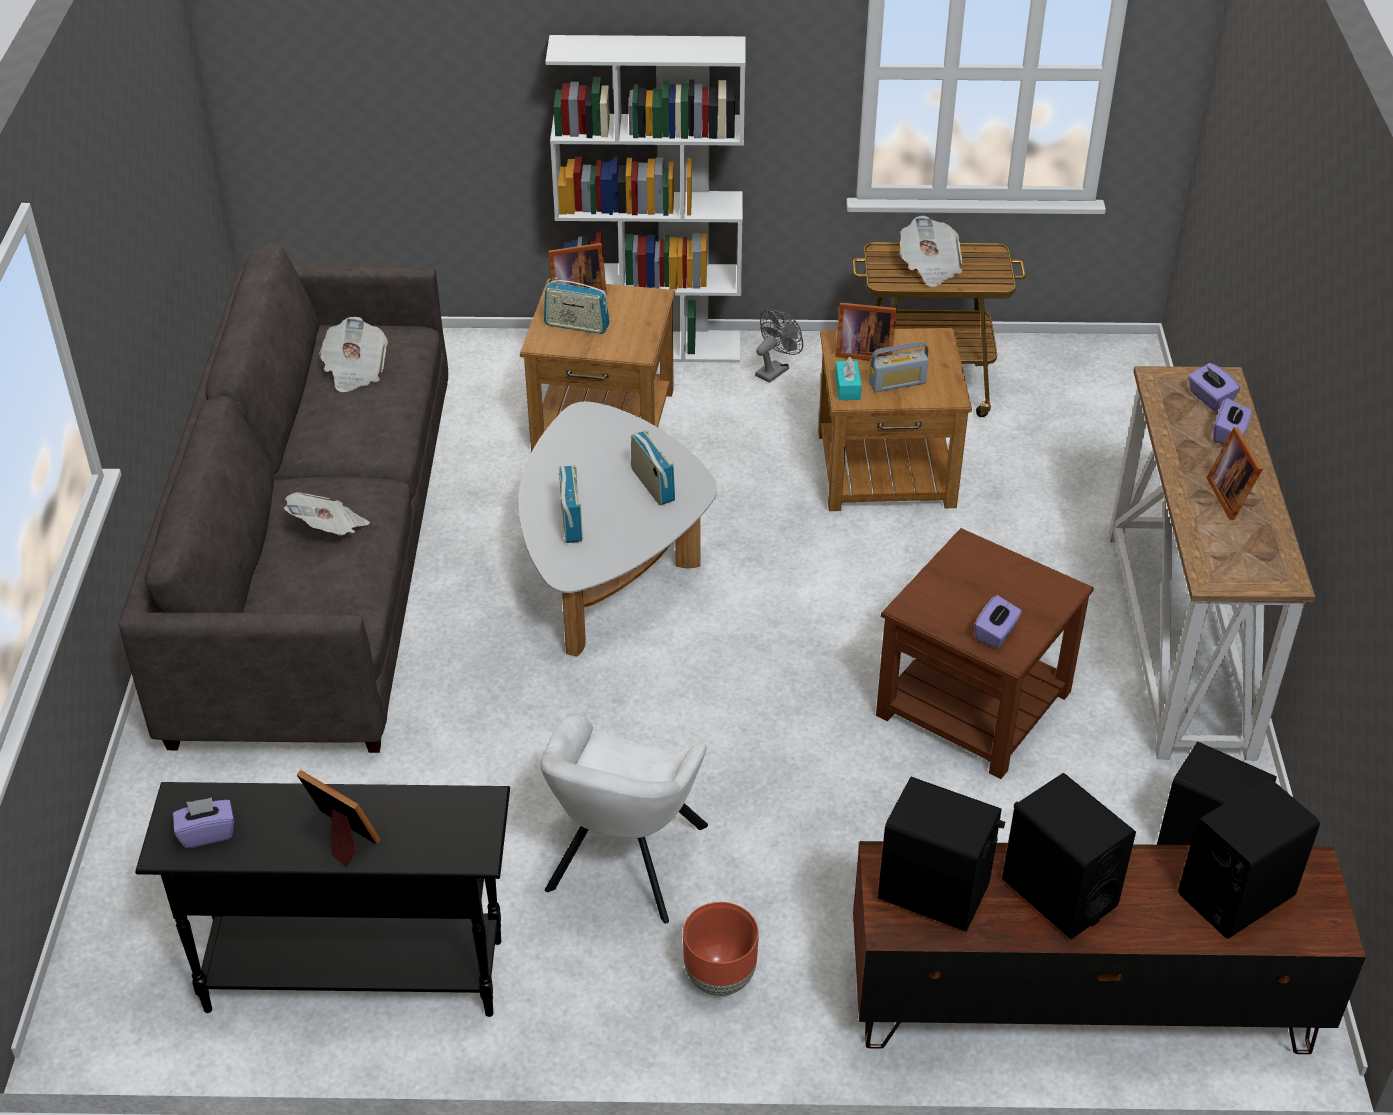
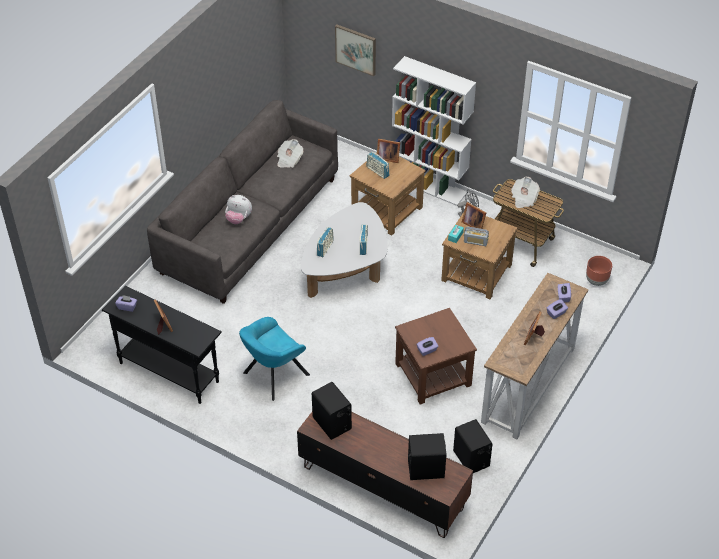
camera: 30 degrees right, 5 degrees up
(329, 529) = (238, 219): newspaper -> plush toy
(414, 67) = (356, 49): none -> picture
(623, 864) = (273, 375): white armchair -> turquoise armchair
(720, 977) = (276, 424): brown planter -> brown planter (597, 281)
(1058, 893) = (370, 442): black speaker -> none

